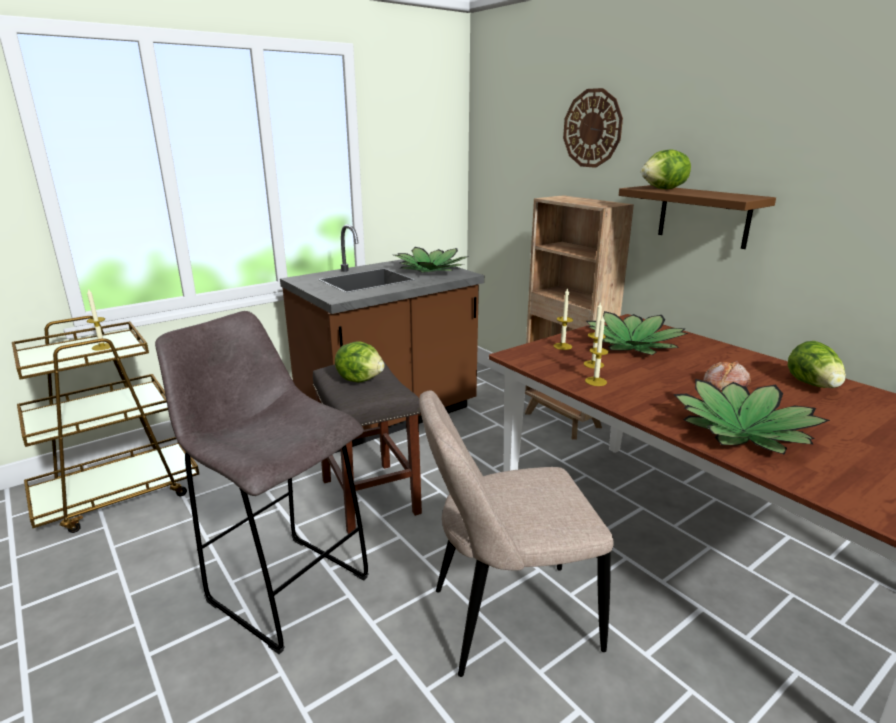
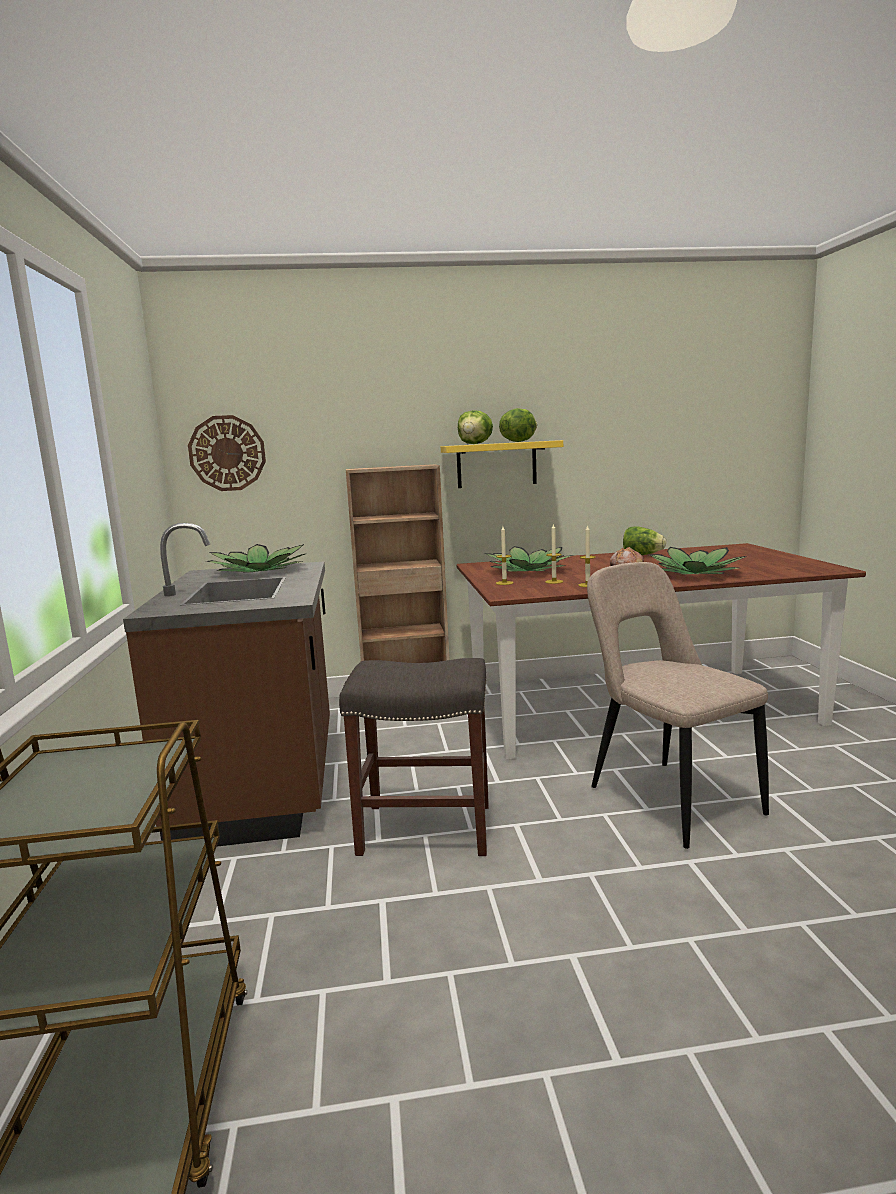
camera: 60 degrees left, 10 degrees down
(102, 347) = (95, 773): candle -> none
(285, 587) = (550, 917): grey stool -> none
(360, 379) = (414, 671): lettuce -> lettuce (518, 442)
(506, 619) = (668, 798): beige chair -> beige chair turned 135 degrees clockwise
(592, 128) = (364, 400): wall clock -> wall clock (227, 453)
(703, 216) = (496, 464): brown shelf -> yellow shelf

